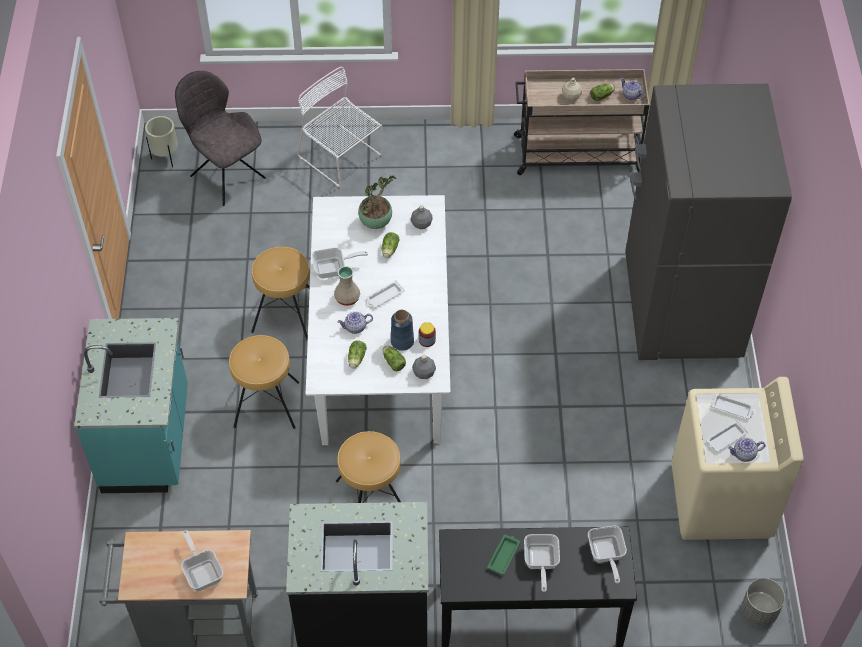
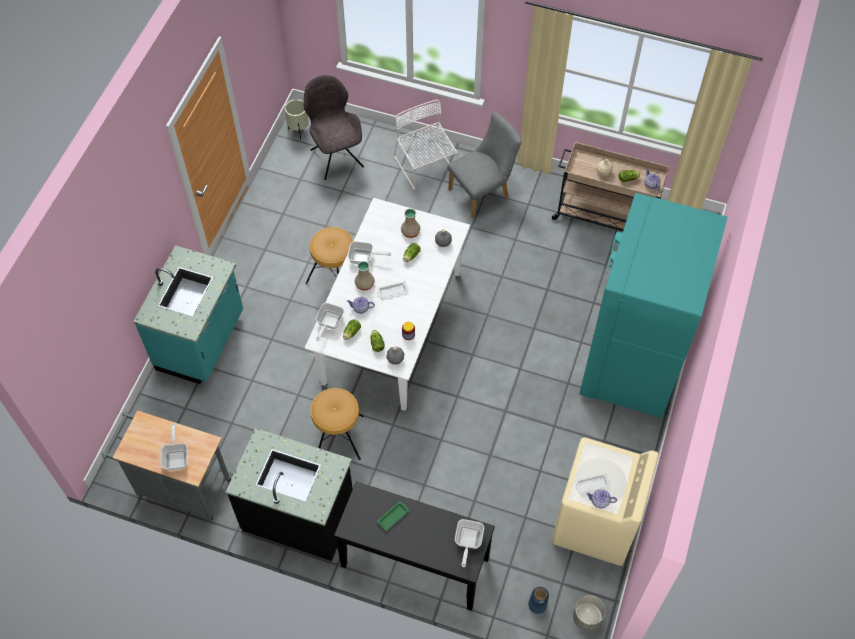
camera: 20 degrees right, 5 degrees up
(266, 404) = (294, 340): brown stool -> none
(376, 222) = (410, 231): potted plant -> beige vase
(402, 341) = (390, 330): blue vase -> blue vase (537, 604)
(423, 167) = (483, 192): none -> grey chair
(540, 562) = (417, 531): frying pan -> frying pan (328, 323)
(680, 308) = (631, 363): grey fridge -> turquoise fridge
(732, 408) = (607, 462): white tray -> none

